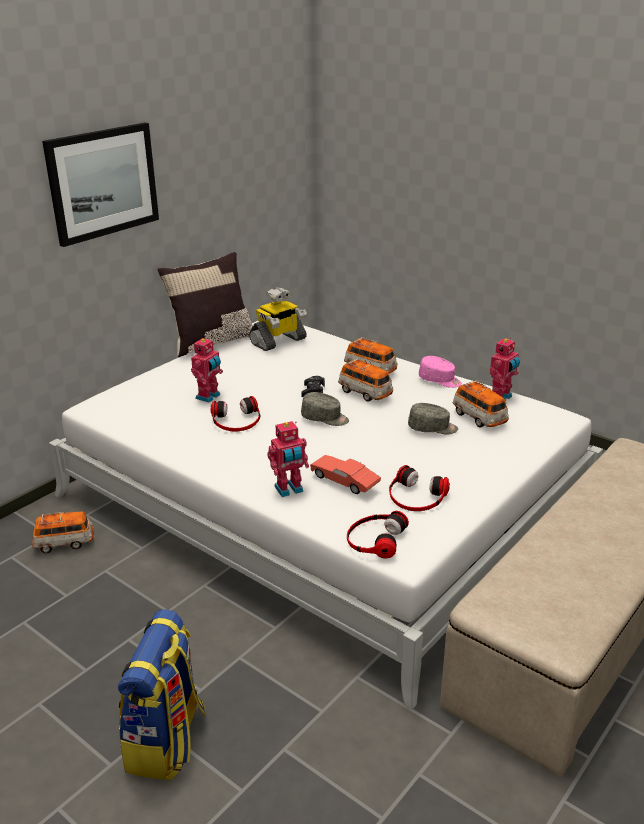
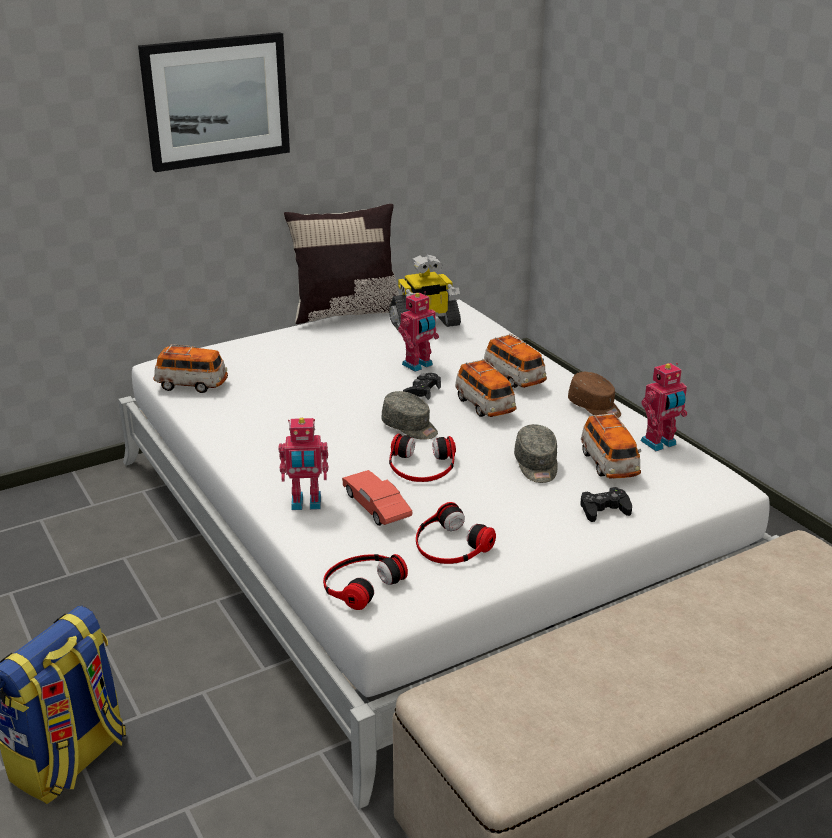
camera: 20 degrees right, 0 degrees up
(64, 543) = (101, 517): toy car -> toy car (192, 385)
(209, 397) = (297, 377): toy robot -> toy robot (418, 365)
(236, 420) = (306, 410): headphones -> headphones (421, 466)
(432, 428) = (536, 465): grey cap -> grey cap turned 60 degrees clockwise
(440, 380) = (595, 407): pink cap -> brown cap
(499, 449) = (604, 510): none -> black game controller

